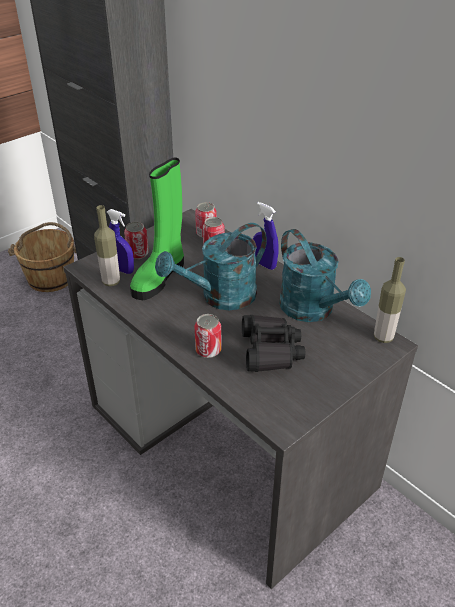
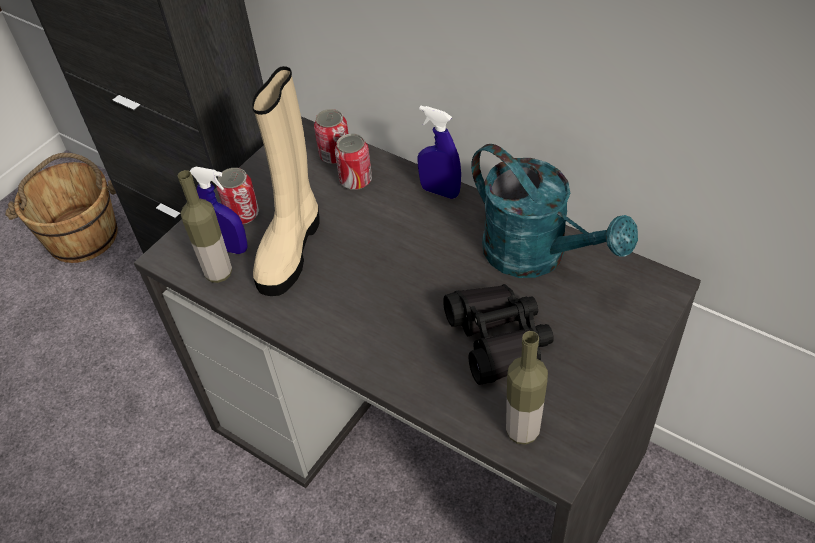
camera: 10 degrees left, 10 degrees up
(160, 277) = (291, 248): green boot -> beige boot
(208, 350) = (407, 360): can -> none
(220, 297) = (394, 264): turquoise watering can -> none
(383, 337) = (649, 278): bottle -> bottle (522, 431)

